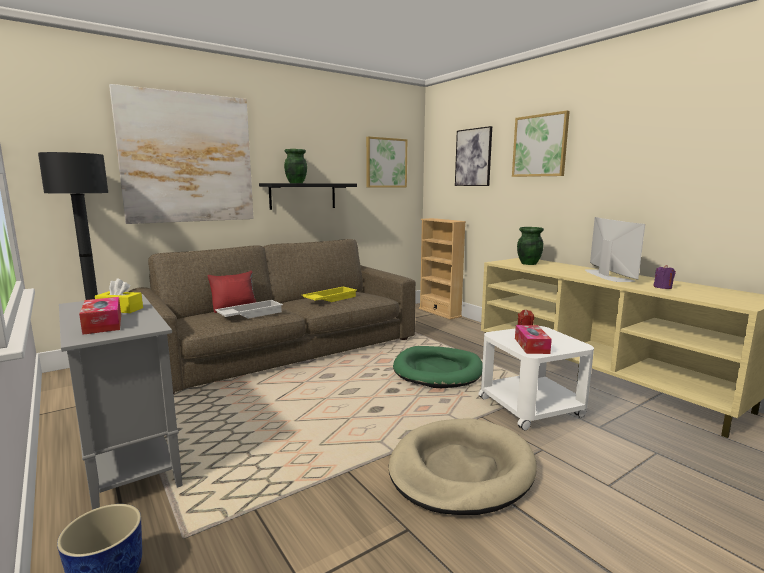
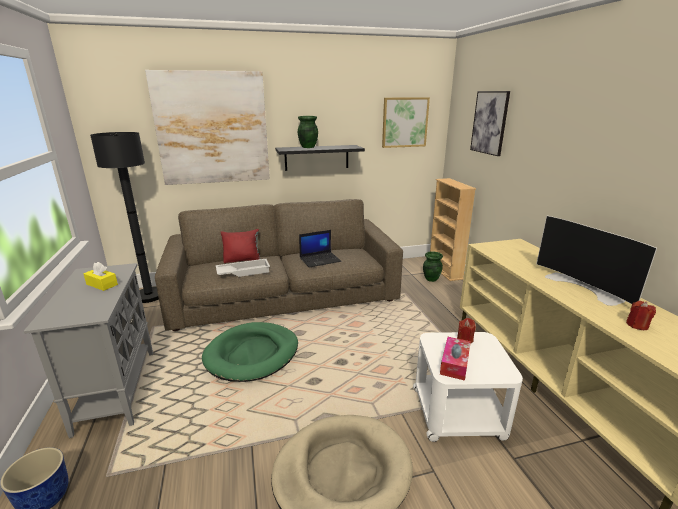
camera: 20 degrees right, 10 degrees up
(103, 324) = (74, 303): tissue box -> none
(330, 299) = (320, 259): yellow tray -> laptop
(438, 370) = (397, 345): green dog bed -> green dog bed (252, 354)
(528, 263) = (514, 252): green vase -> green vase (431, 279)
(540, 146) = (552, 121): picture -> none
(604, 275) = (585, 287): television -> television turned 135 degrees clockwise
(662, 287) = (637, 325): purple candle -> red candle

